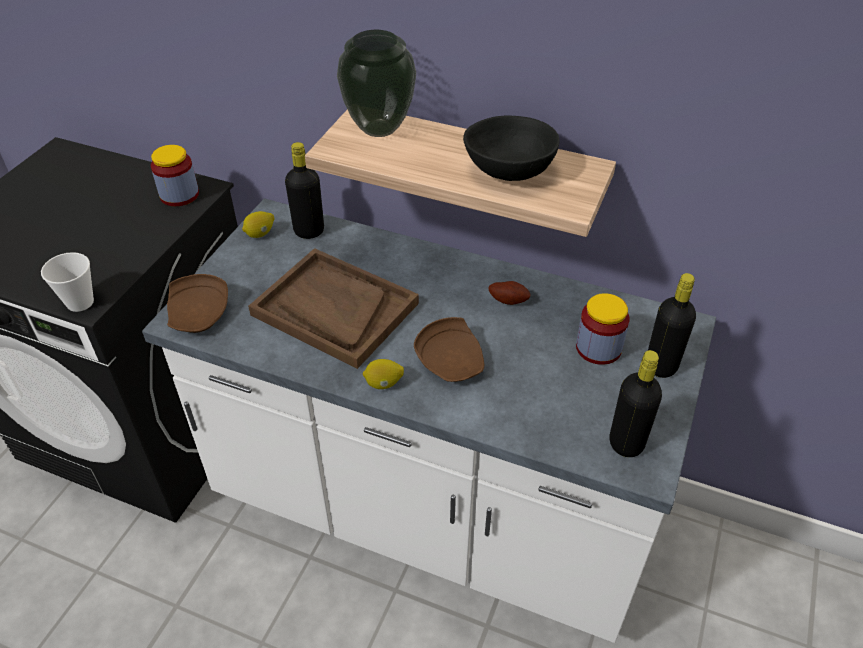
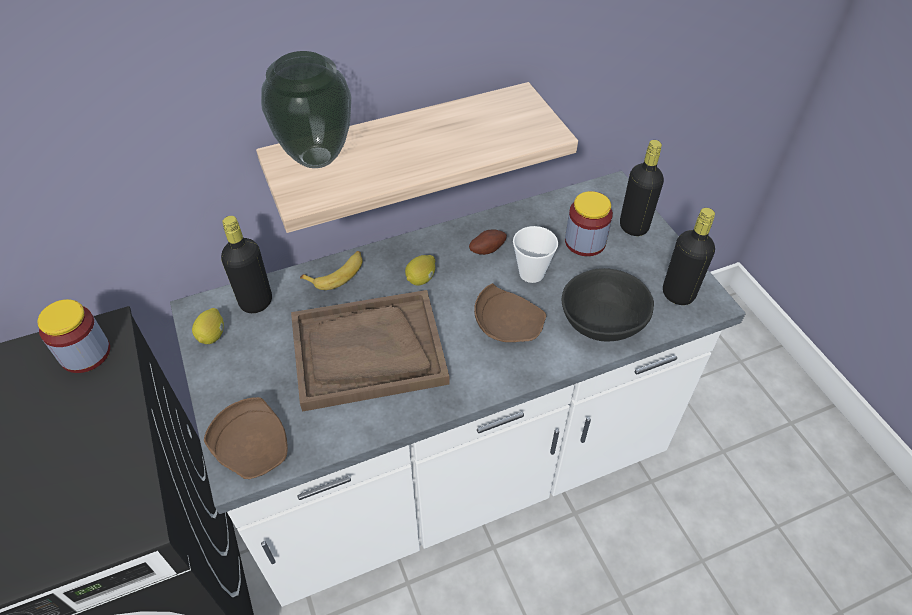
camera: 45 degrees left, 5 degrees up
(80, 302) = (123, 531): cup -> cup (531, 273)
(380, 247) = (337, 274): none -> banana
(383, 384) = (483, 380): lemon -> lemon (421, 279)
(510, 171) = (471, 132): black bowl -> black bowl (603, 322)

